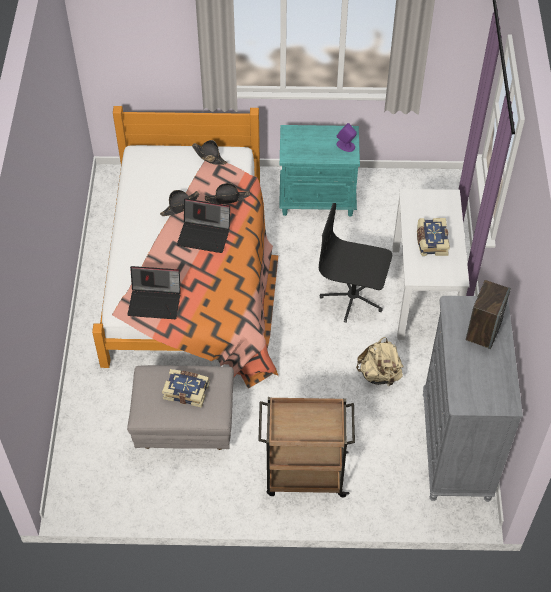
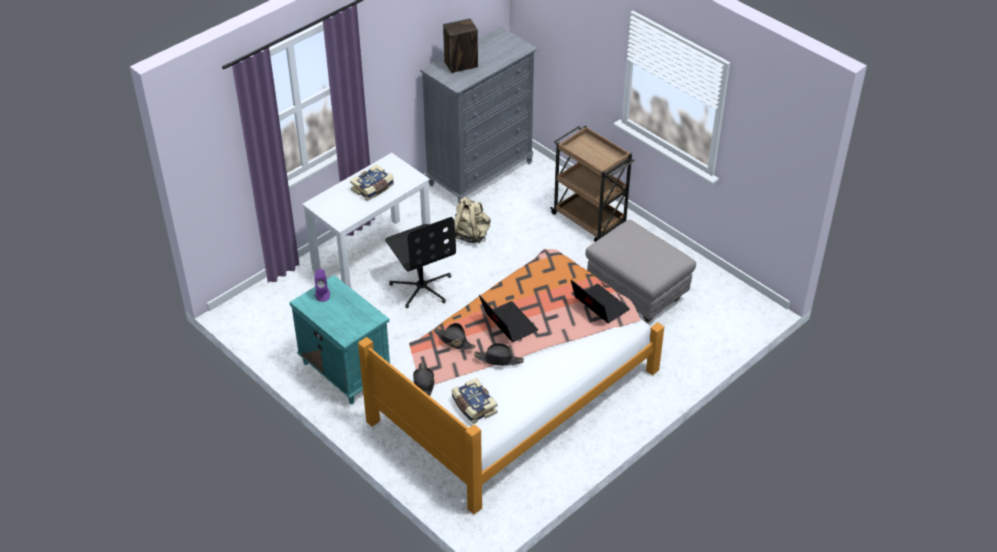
camera: 135 degrees left, 10 degrees down
(186, 391) = (635, 249): book -> book (473, 406)

